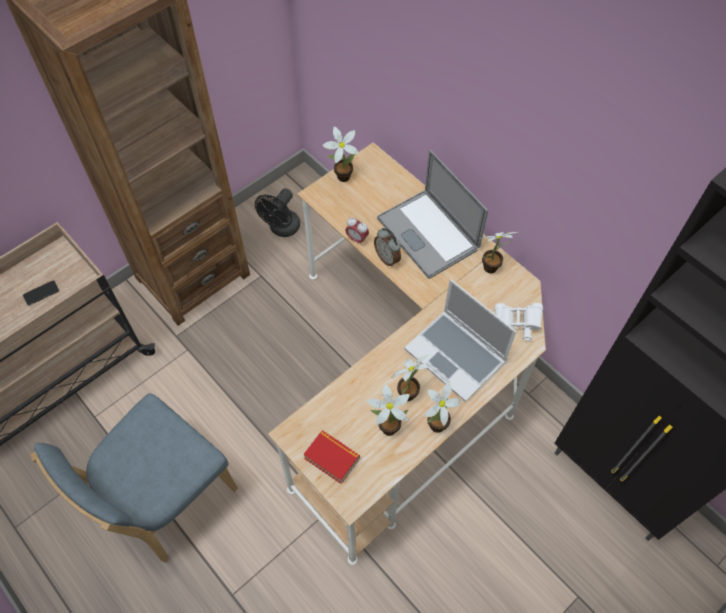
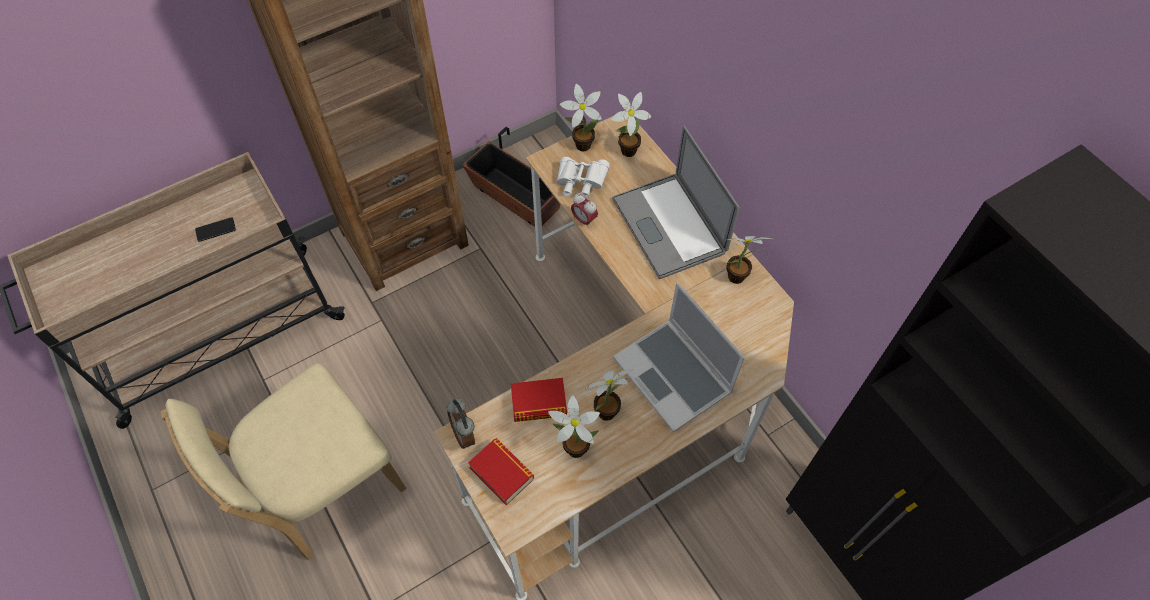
camera: 10 degrees right, 0 degrees up
(165, 500) = (322, 488): blue chair -> beige chair
(282, 229) = (515, 198): black fan -> planter
(350, 396) = (539, 403): none -> book
(387, 258) = (615, 247): alarm clock -> alarm clock (464, 433)
(434, 426) = (631, 456): potted plant -> potted plant (625, 151)
(516, 325) = (753, 350): white binoculars -> white binoculars (580, 183)

